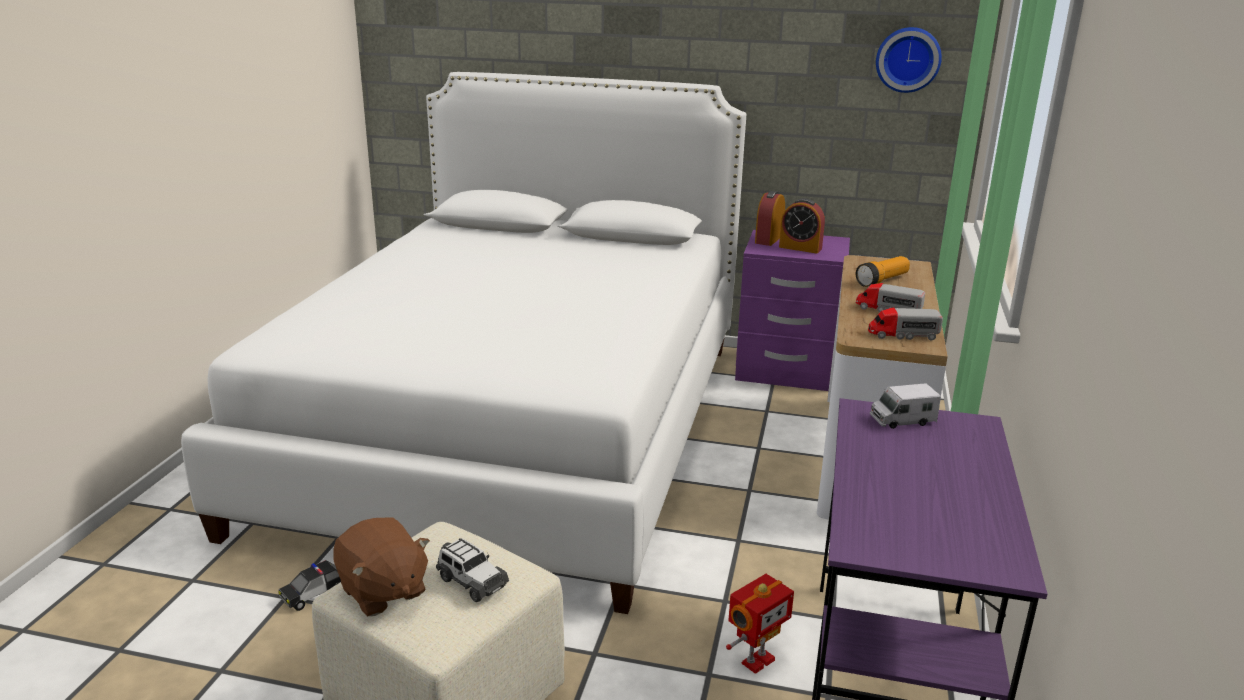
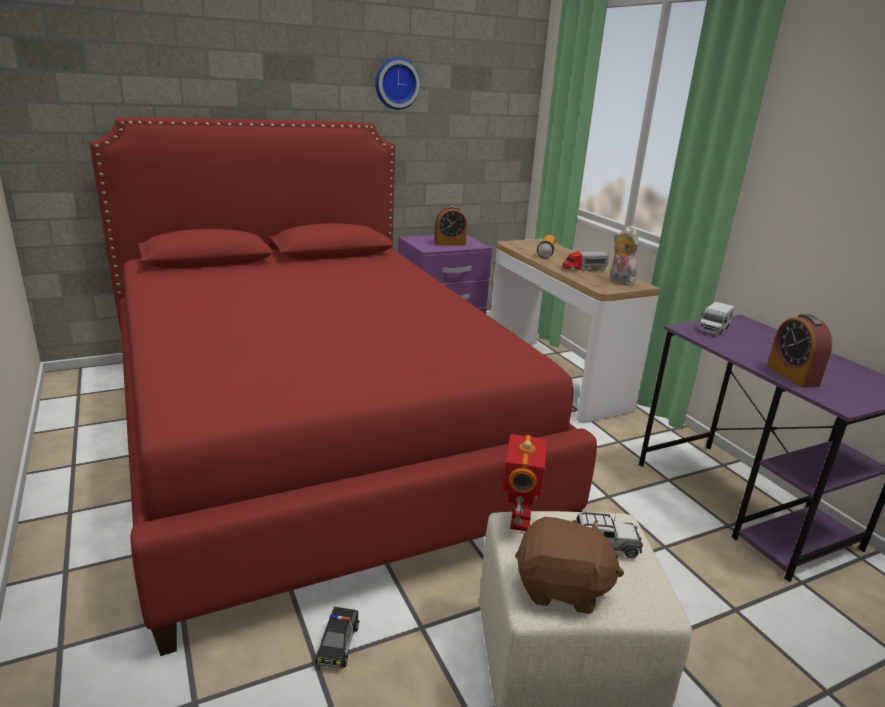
camera: 40 degrees left, 0 degrees up
(516, 427) = (314, 433): white bed -> red bed
(756, 660) = (672, 524): toy robot -> toy robot (518, 520)
(769, 239) = (421, 241): alarm clock -> alarm clock (792, 375)
(903, 335) = (619, 281): toy truck -> plush toy
(908, 59) = (493, 100): wall clock -> wall clock (396, 83)

